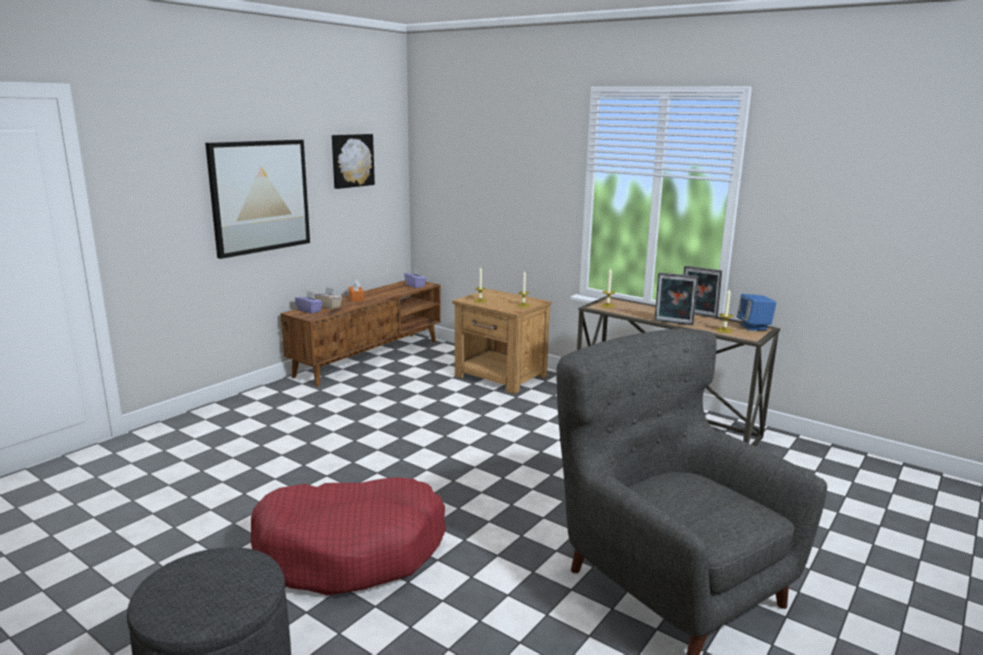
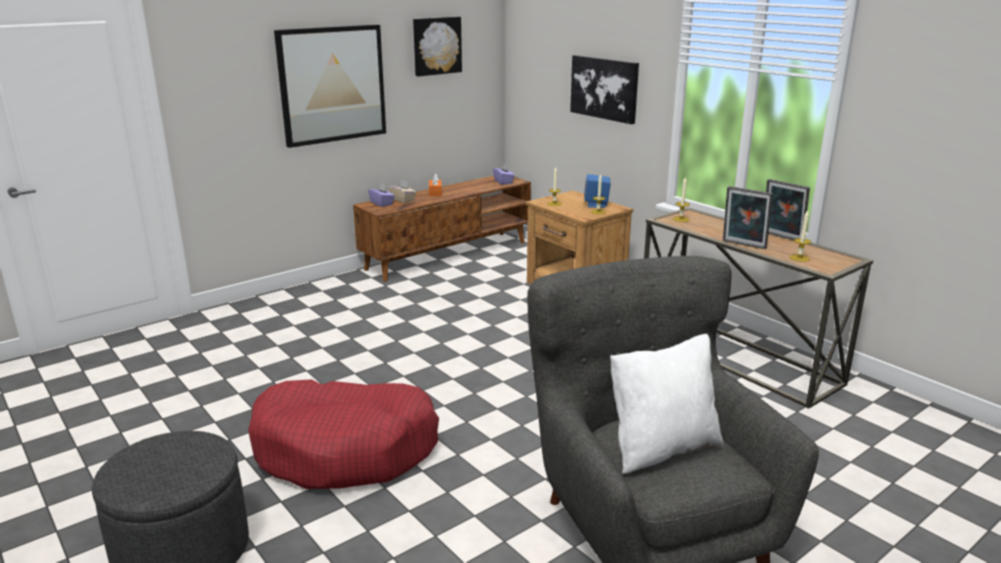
camera: 15 degrees right, 5 degrees up
(514, 196) = (604, 88): none -> picture
(688, 502) = (661, 448): none -> white pillow
(754, 327) = (840, 257): blue speaker -> blue speaker (596, 204)

